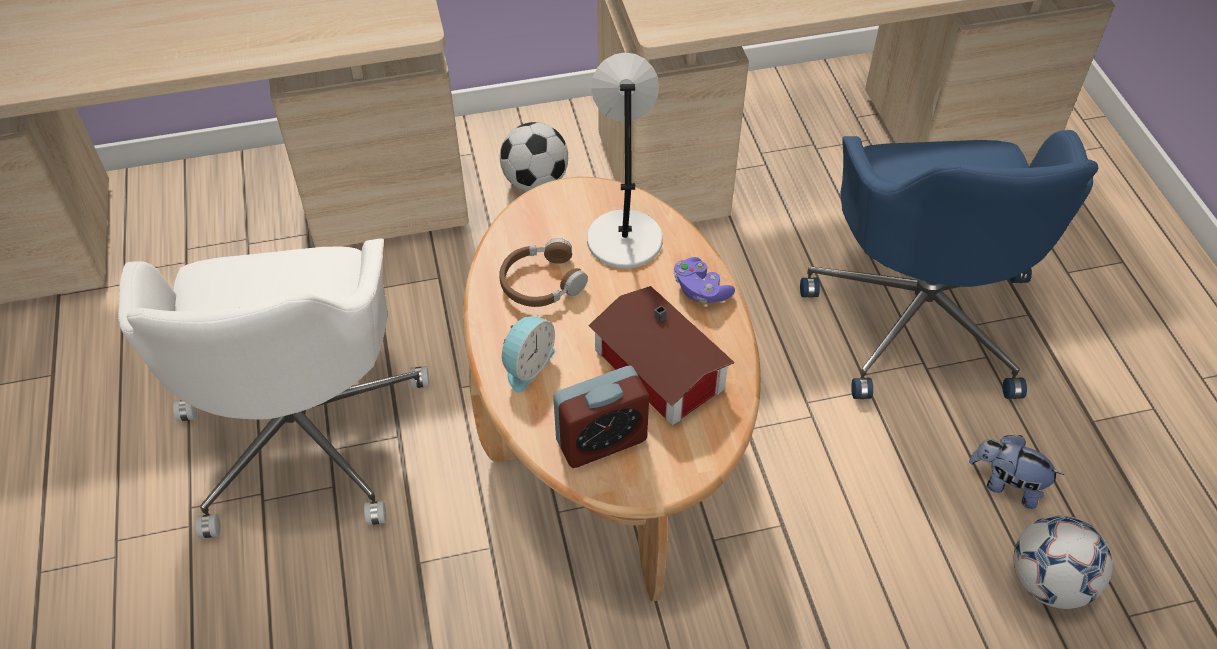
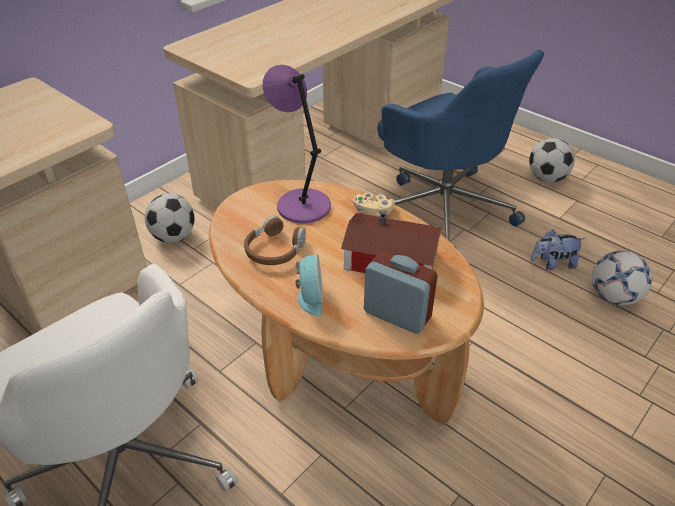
camera: 35 degrees left, 10 degrees down
(601, 440) = (397, 314): alarm clock -> alarm clock turned 90 degrees counterclockwise
(624, 236) = (301, 205): grey table lamp -> purple table lamp
(700, 290) = (372, 212): purple game controller -> beige game controller
(1141, 347) = (547, 178): none -> football

